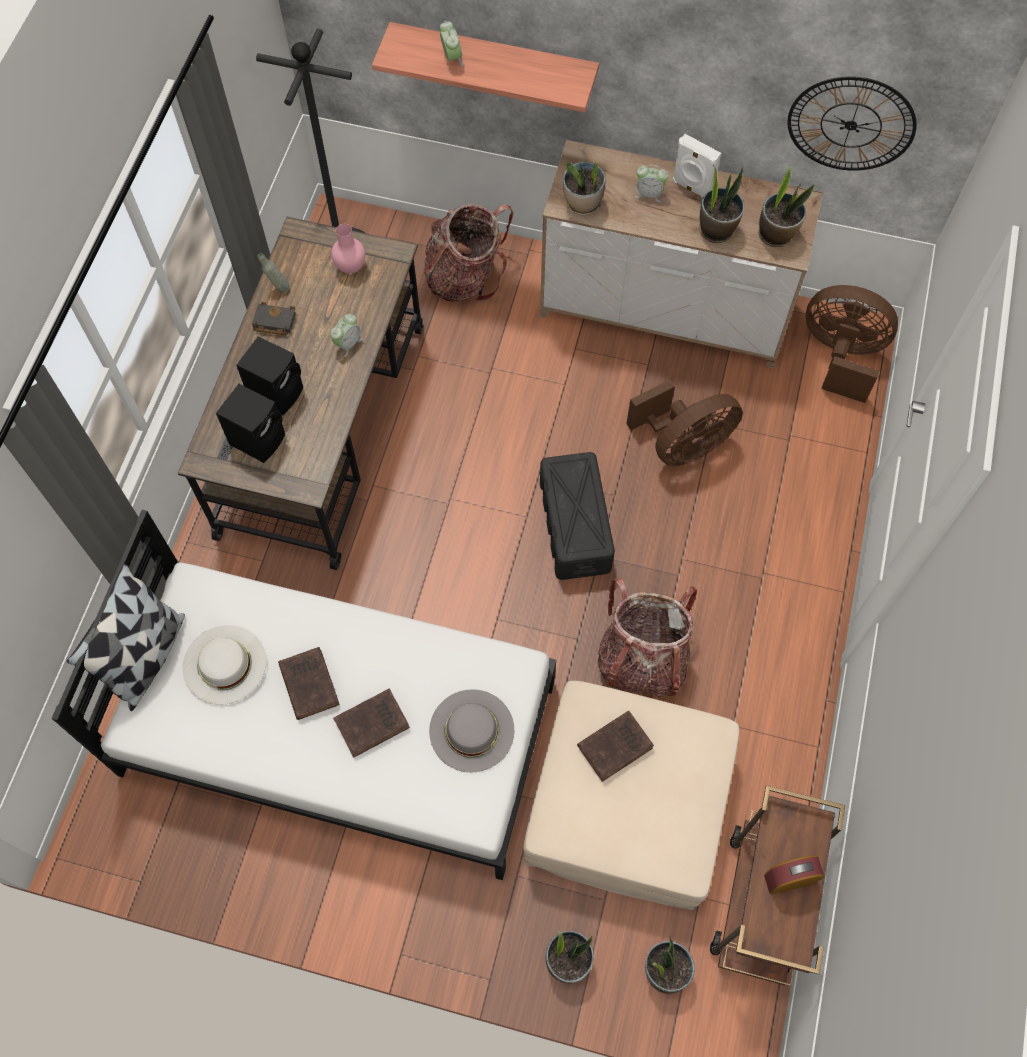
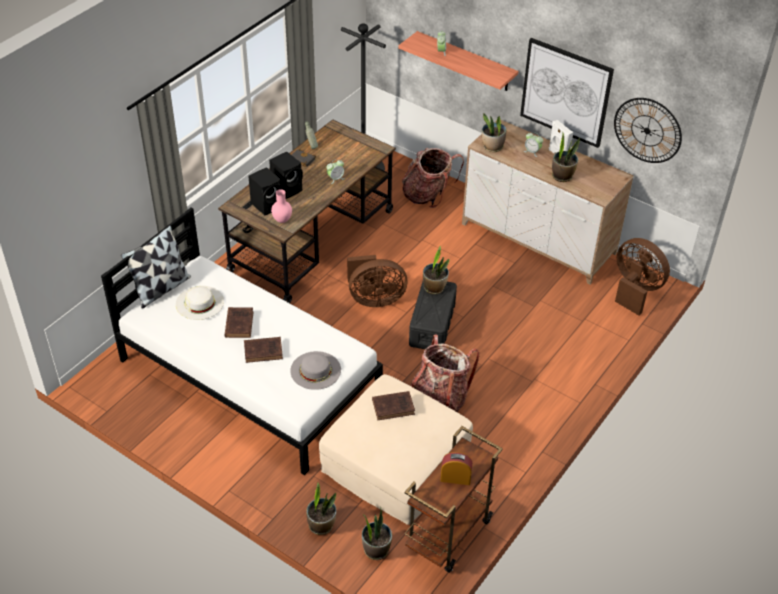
camera: 20 degrees right, 20 degrees down
(350, 267) = (354, 148): pink vase -> pink vase (282, 220)
(683, 445) = (516, 305): brown fan -> brown fan (374, 299)
(693, 85) = (565, 92): none -> picture
(776, 234) = (596, 186): potted plant -> potted plant (434, 288)

